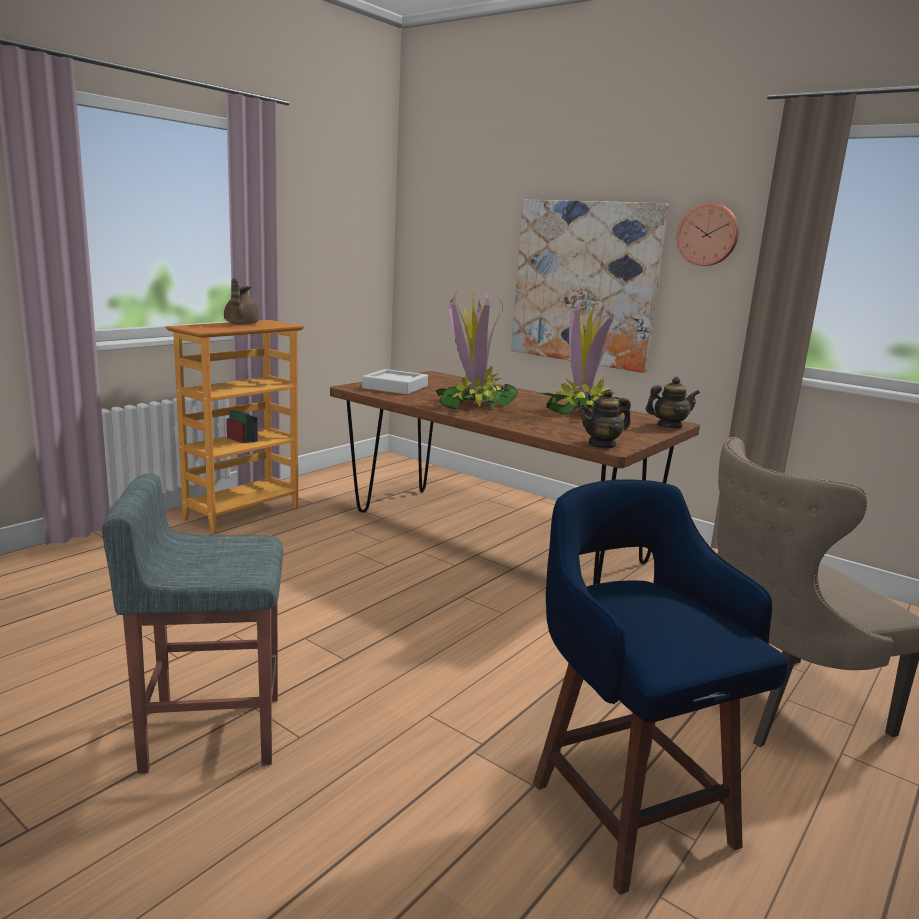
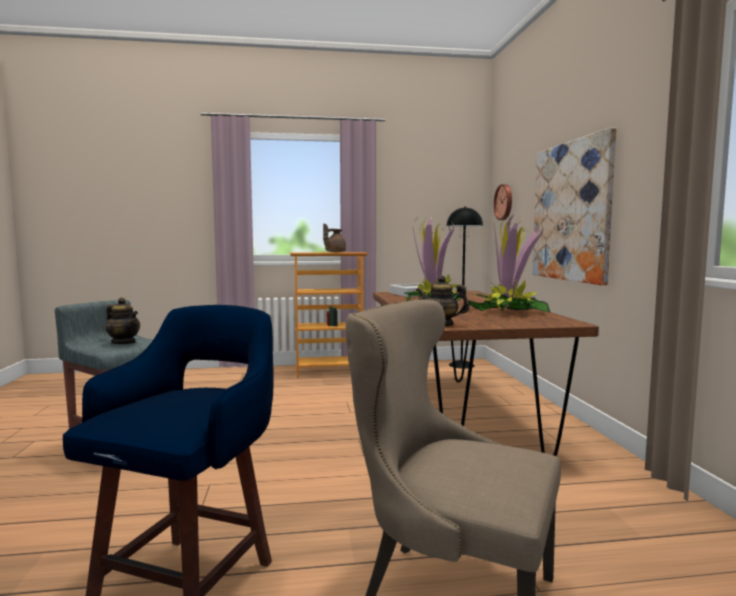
camera: 45 degrees right, 10 degrees down
(381, 466) = (461, 365): none -> black floor lamp
(669, 426) = (556, 324): teapot -> teapot (124, 343)
(708, 234) = (643, 146): wall clock -> wall clock (504, 202)

